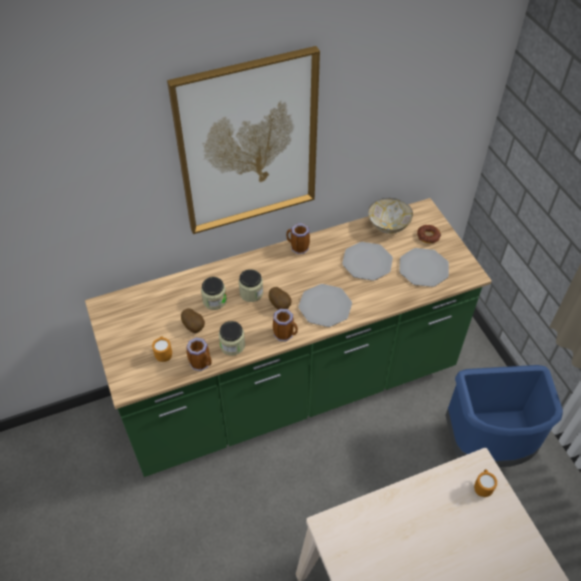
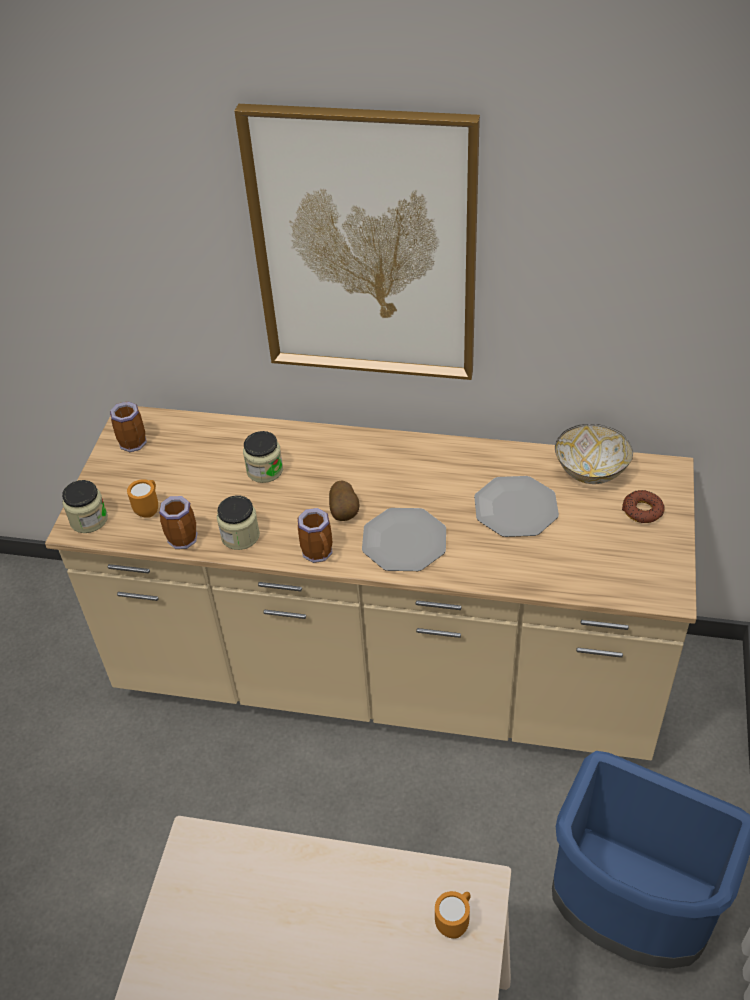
camera: 35 degrees right, 5 degrees down
(194, 326) = (213, 491): potato -> none
(251, 293) = (319, 481): jar -> jar (89, 520)
(290, 389) = (386, 675): green counter -> beige counter
(297, 248) = (430, 449): mug -> mug (130, 442)
(423, 268) = (596, 553): plate -> none

